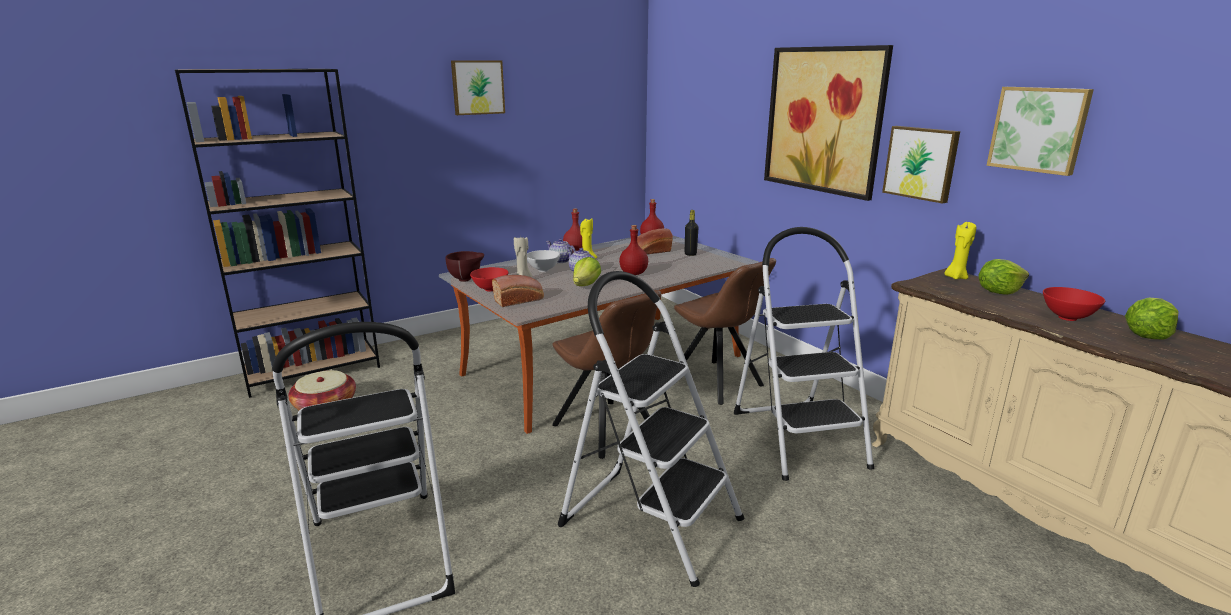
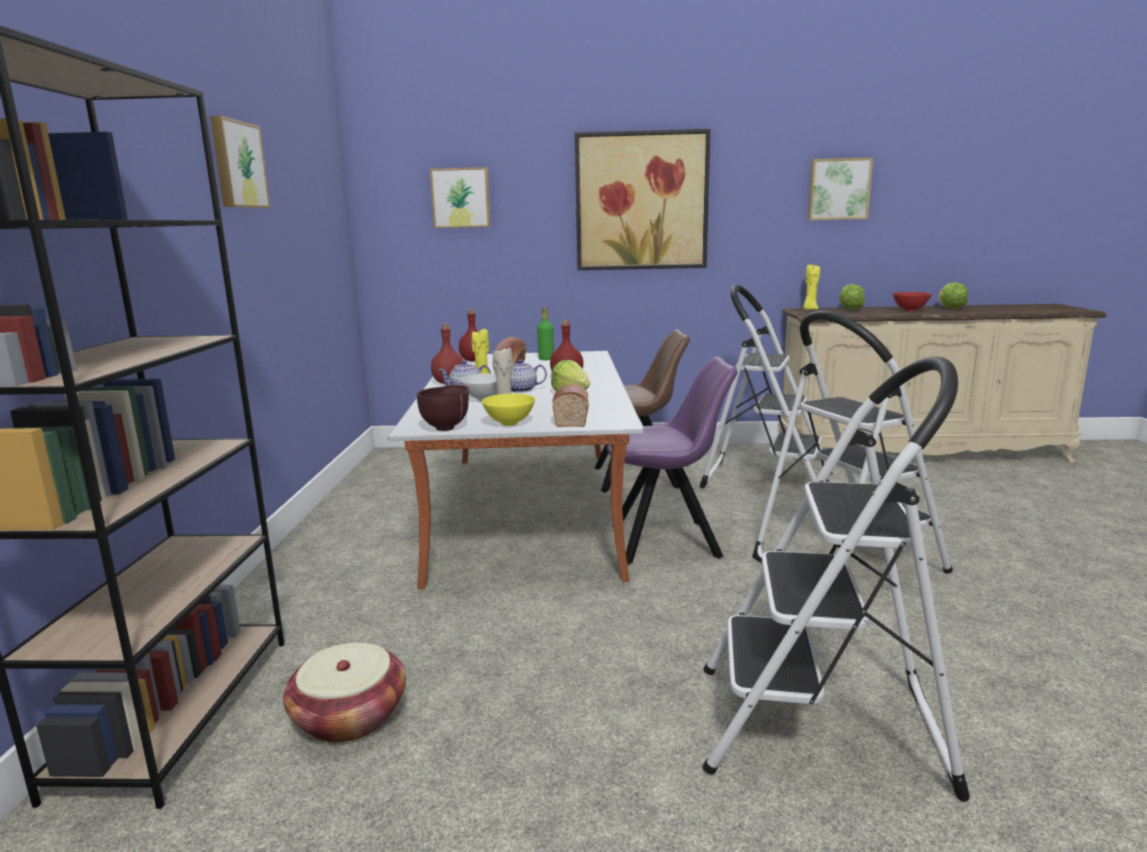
camera: 55 degrees left, 5 degrees down
(490, 289) = (509, 424): red bowl -> yellow bowl
(606, 429) = (666, 542): brown chair -> purple chair
(690, 254) = (546, 359): black bottle -> green bottle
(921, 163) = (749, 227): picture -> picture (461, 198)

